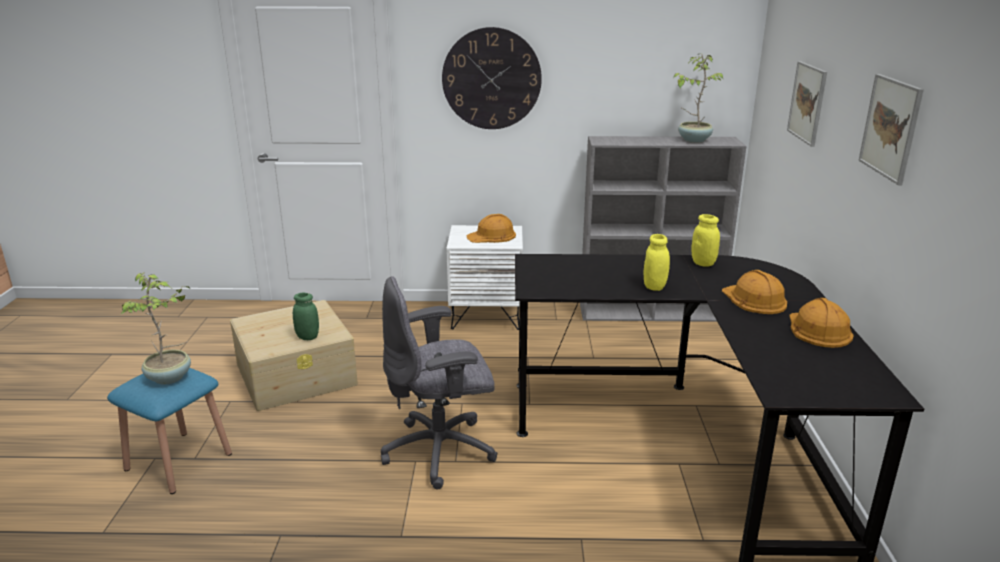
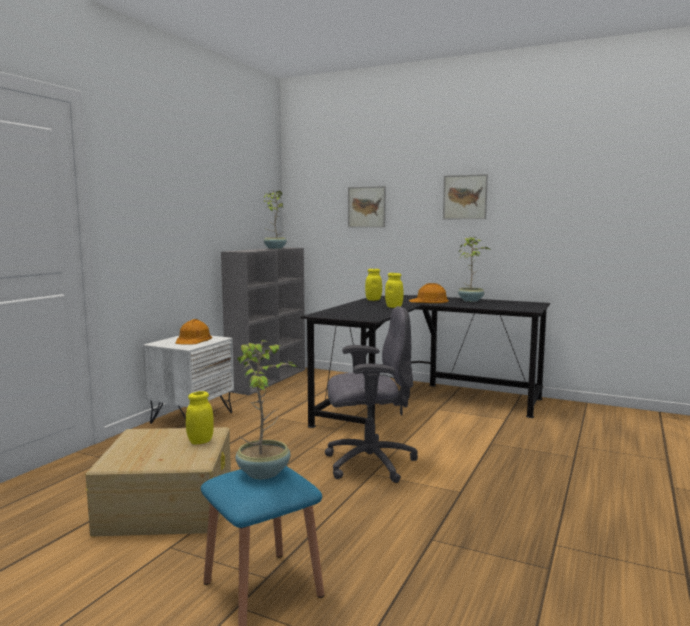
camera: 65 degrees left, 15 degrees down
(307, 337) = (200, 441): green jar -> yellow jar
(441, 451) = (368, 463): grey office chair -> grey office chair turned 105 degrees counterclockwise
(491, 79) = (161, 207): wall clock -> none
(818, 329) = (471, 300): orange hard hat -> potted plant

